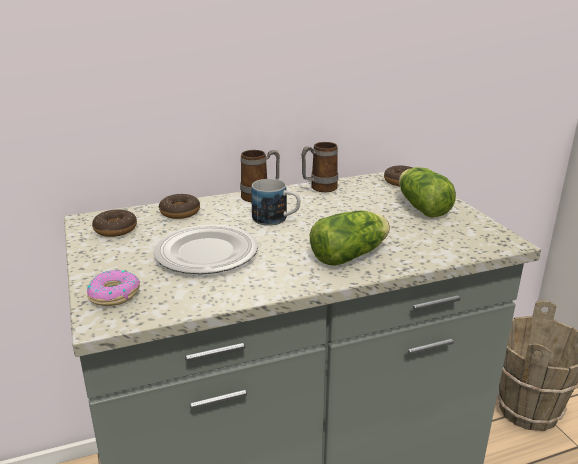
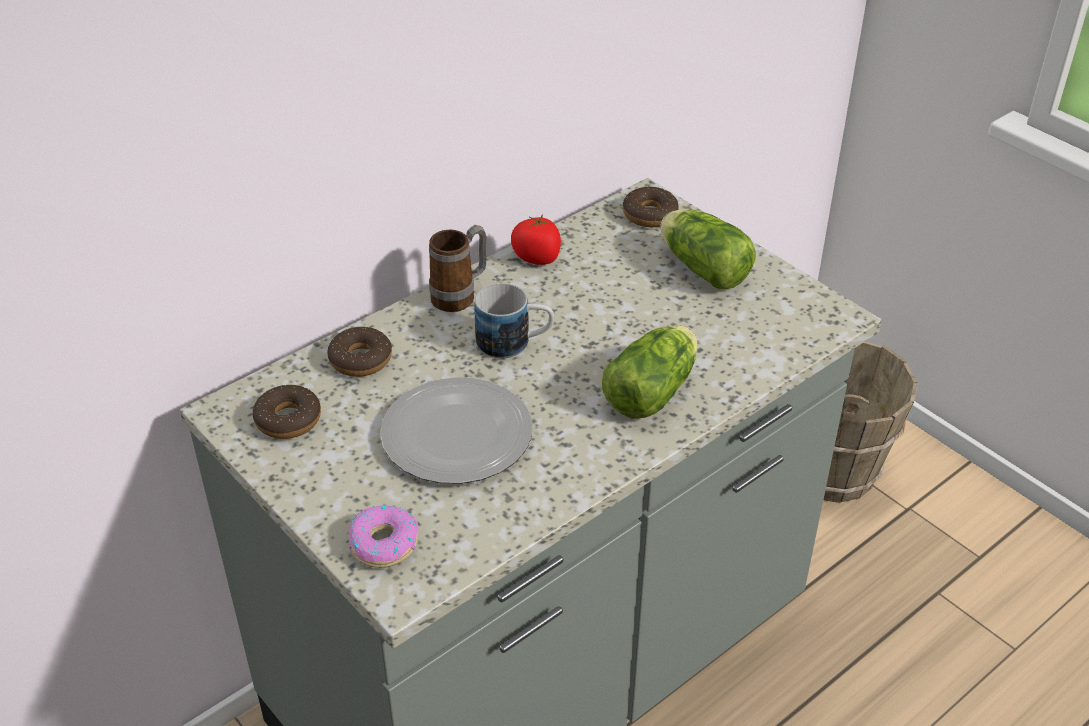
camera: 20 degrees left, 15 degrees up
(319, 188) = (537, 257): mug -> tomato

